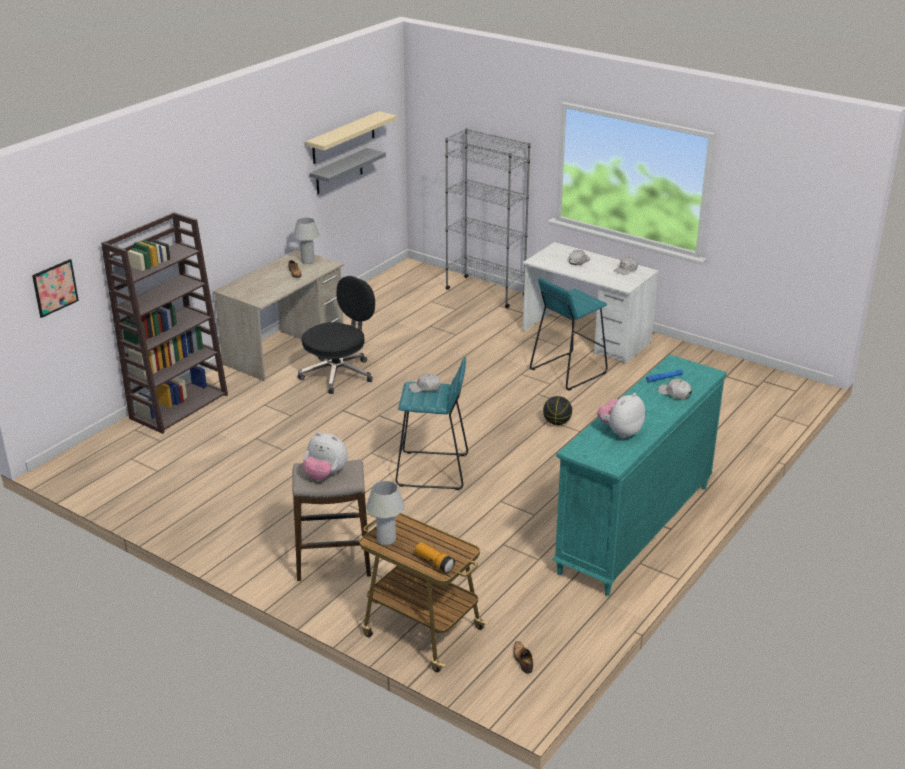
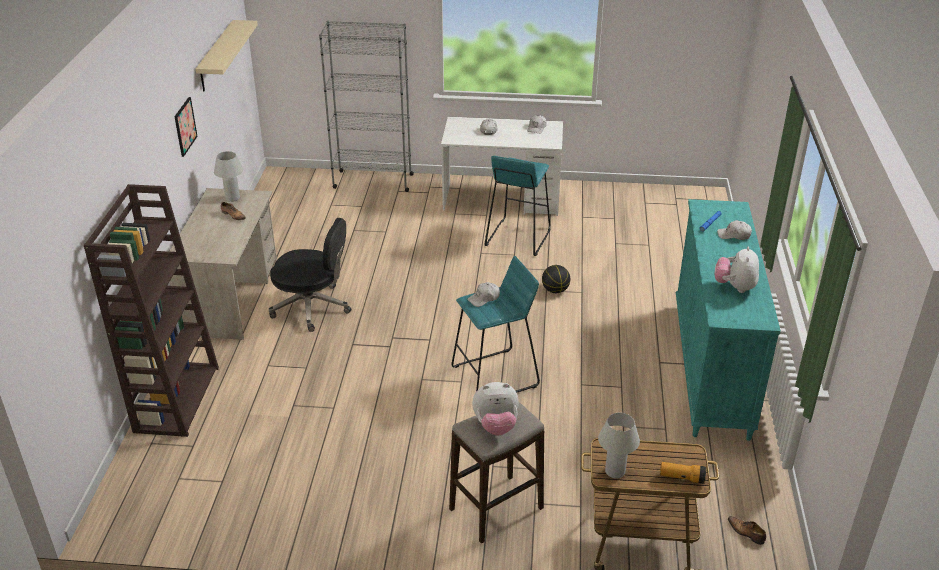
camera: 30 degrees left, 5 degrees up
(55, 288) = (54, 316): picture -> picture (185, 126)
(339, 172) = (219, 94): grey shelf -> none
(339, 374) = (312, 307): black office chair -> black office chair turned 90 degrees clockwise

